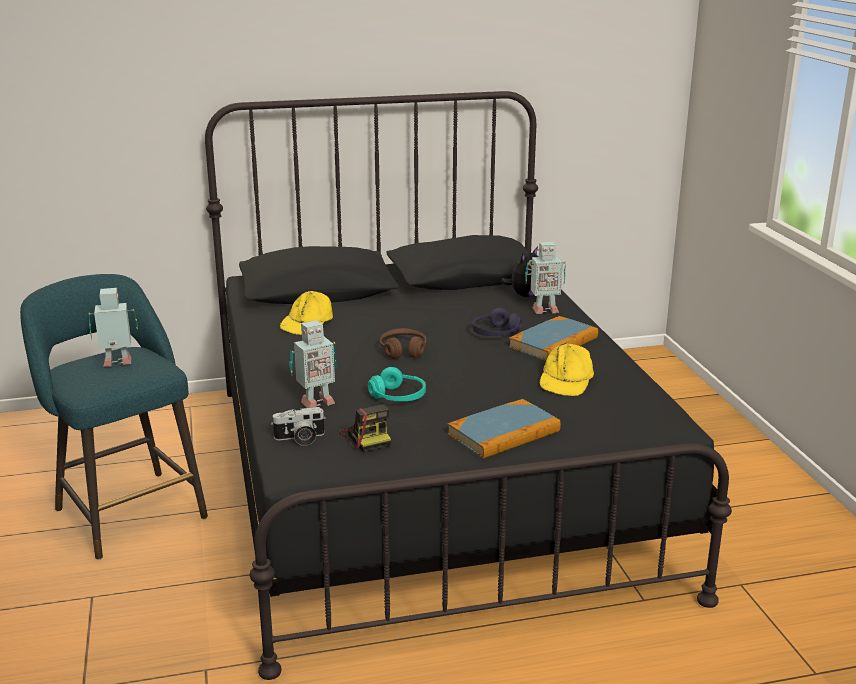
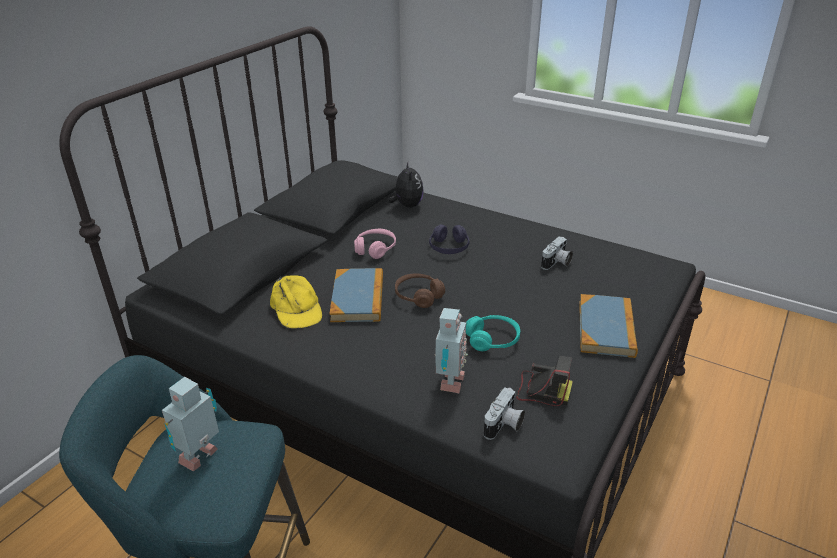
camera: 45 degrees left, 10 degrees up
(435, 312) = (375, 249): none -> pink headphones
(544, 310) = (441, 212): toy robot -> none
(554, 342) = (496, 237): book -> book (358, 298)
(566, 379) = (557, 263): yellow cap -> camera

